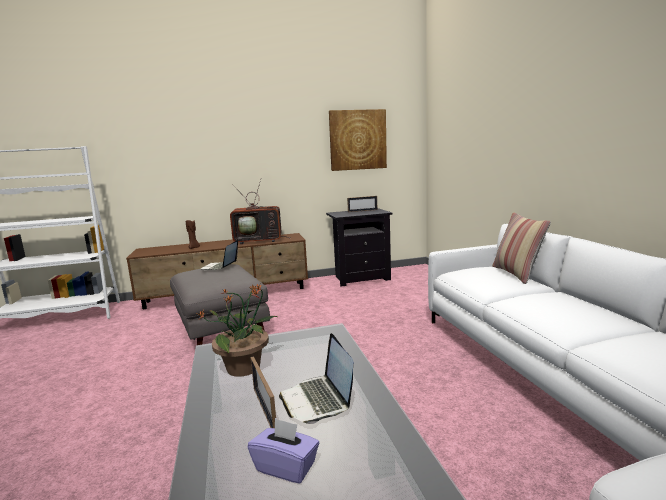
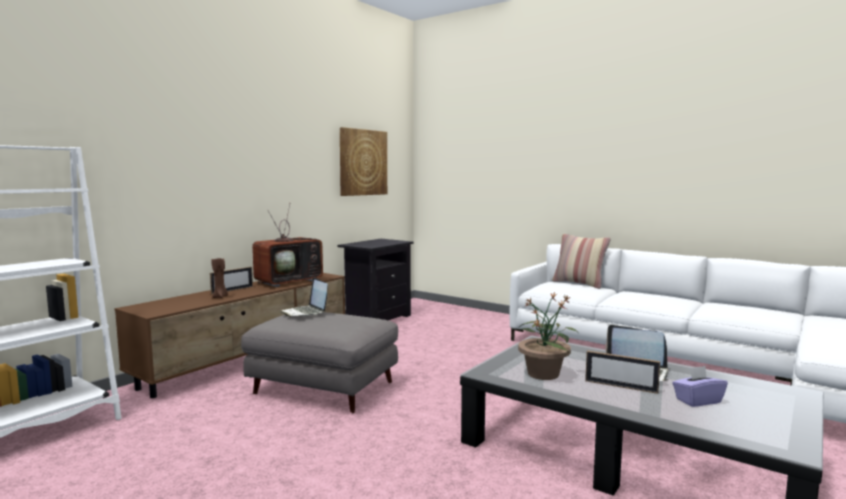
camera: 40 degrees left, 5 degrees down
(362, 211) = (375, 241): picture frame -> picture frame (232, 290)

